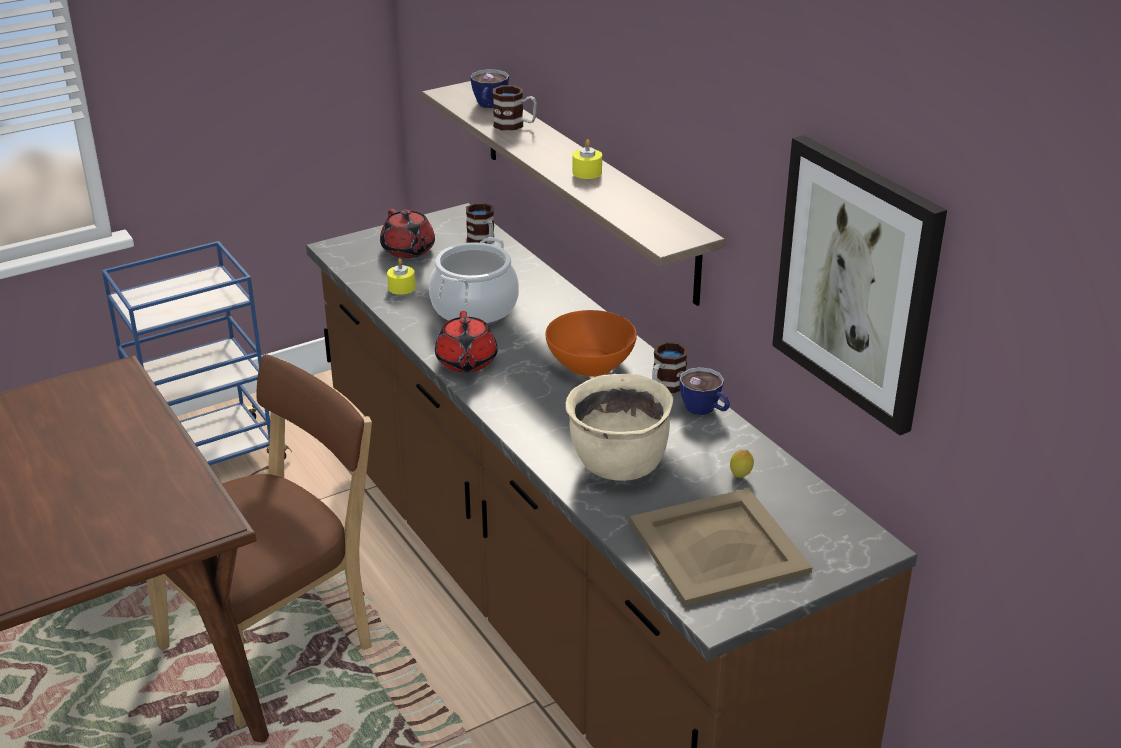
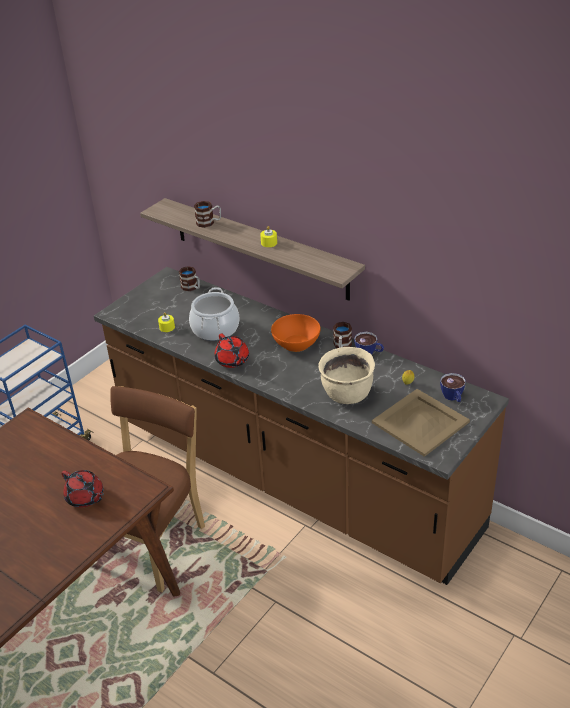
camera: 20 degrees left, 5 degrees up
(408, 250) = (154, 304): red teapot -> red teapot (85, 498)
(489, 106) = (185, 213): cup -> cup (453, 398)
(857, 282) = (456, 276): picture -> none

